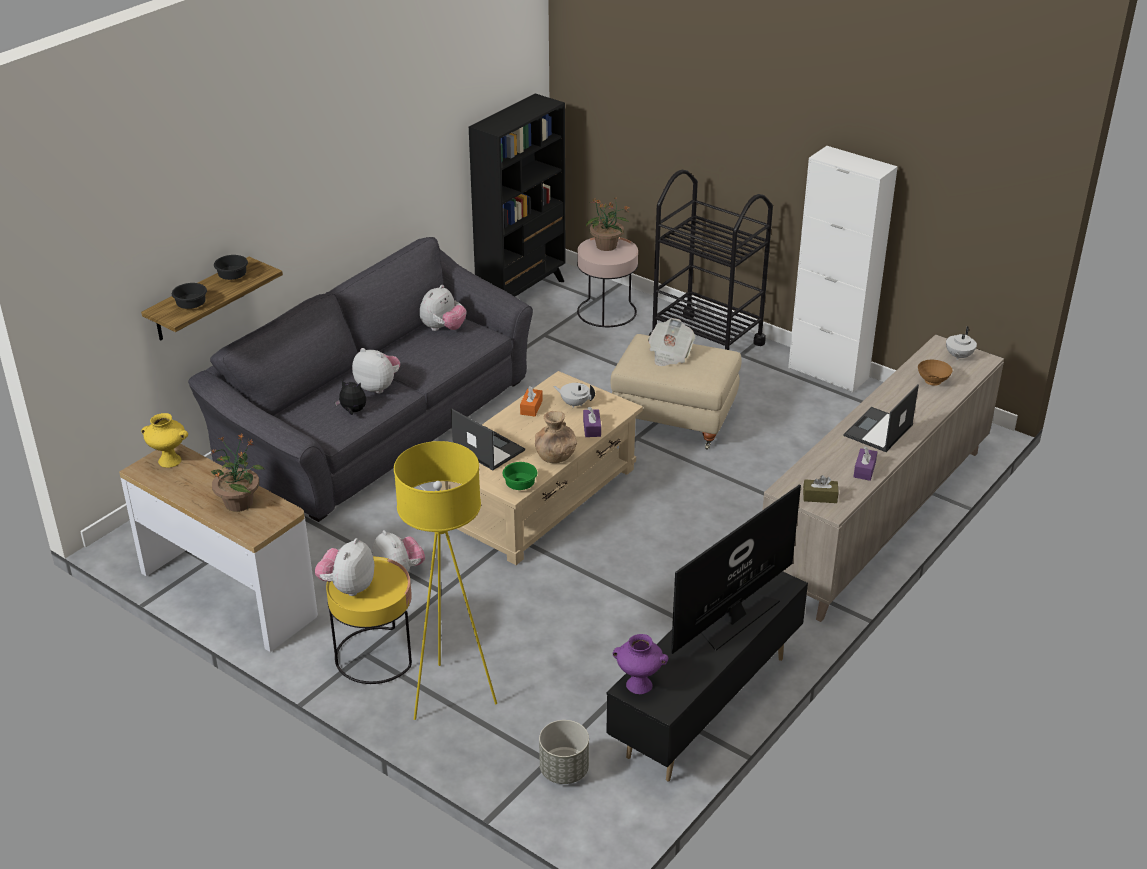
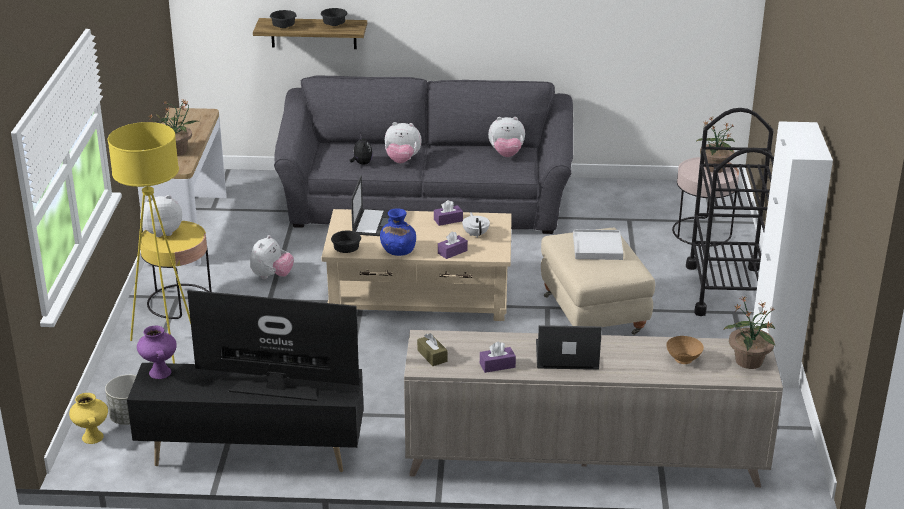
camera: 55 degrees right, 5 degrees down
(169, 461) = (195, 116): yellow vase -> yellow vase (92, 437)
(378, 387) = (402, 160): plush toy -> plush toy turned 105 degrees clockwise
(520, 484) = (347, 250): green bowl -> black bowl
(522, 293) = (672, 189): black bookcase -> none
(531, 407) = (448, 220): orange tissue box -> purple tissue box
(555, 457) = (397, 251): brown vase -> blue vase
(669, 354) = (597, 247): newspaper -> white tray
(958, 356) = (748, 362): white teapot -> potted plant

